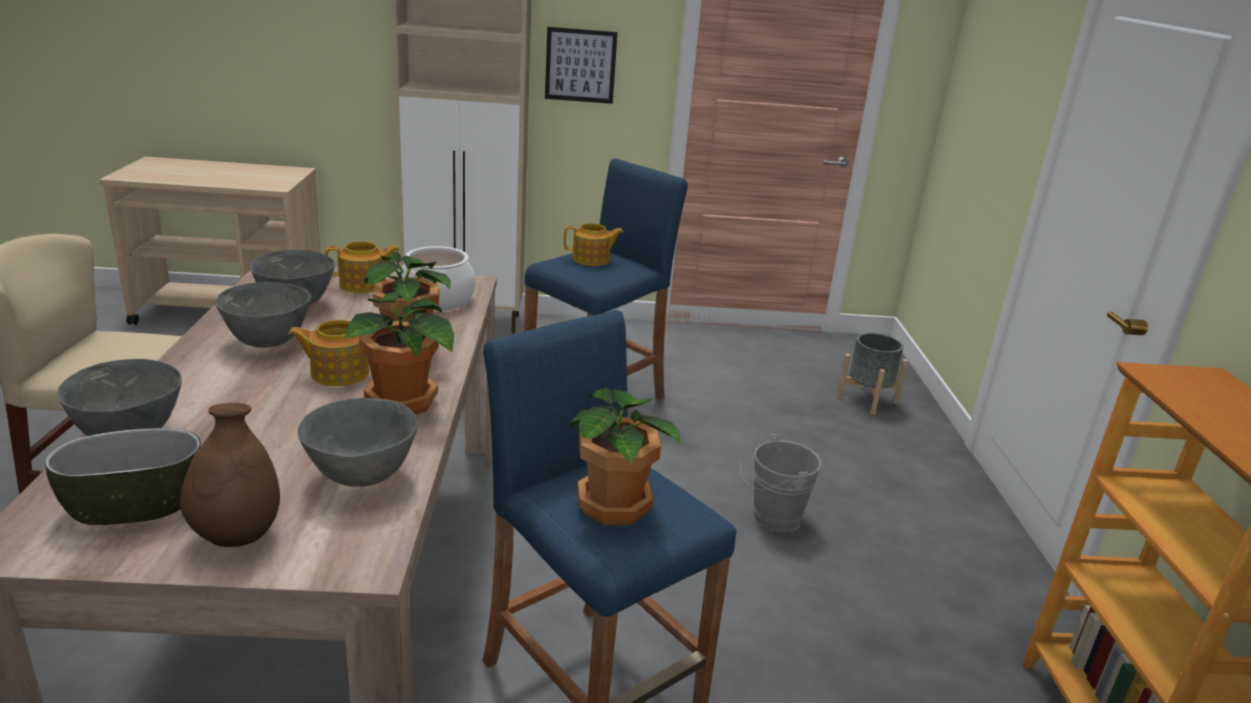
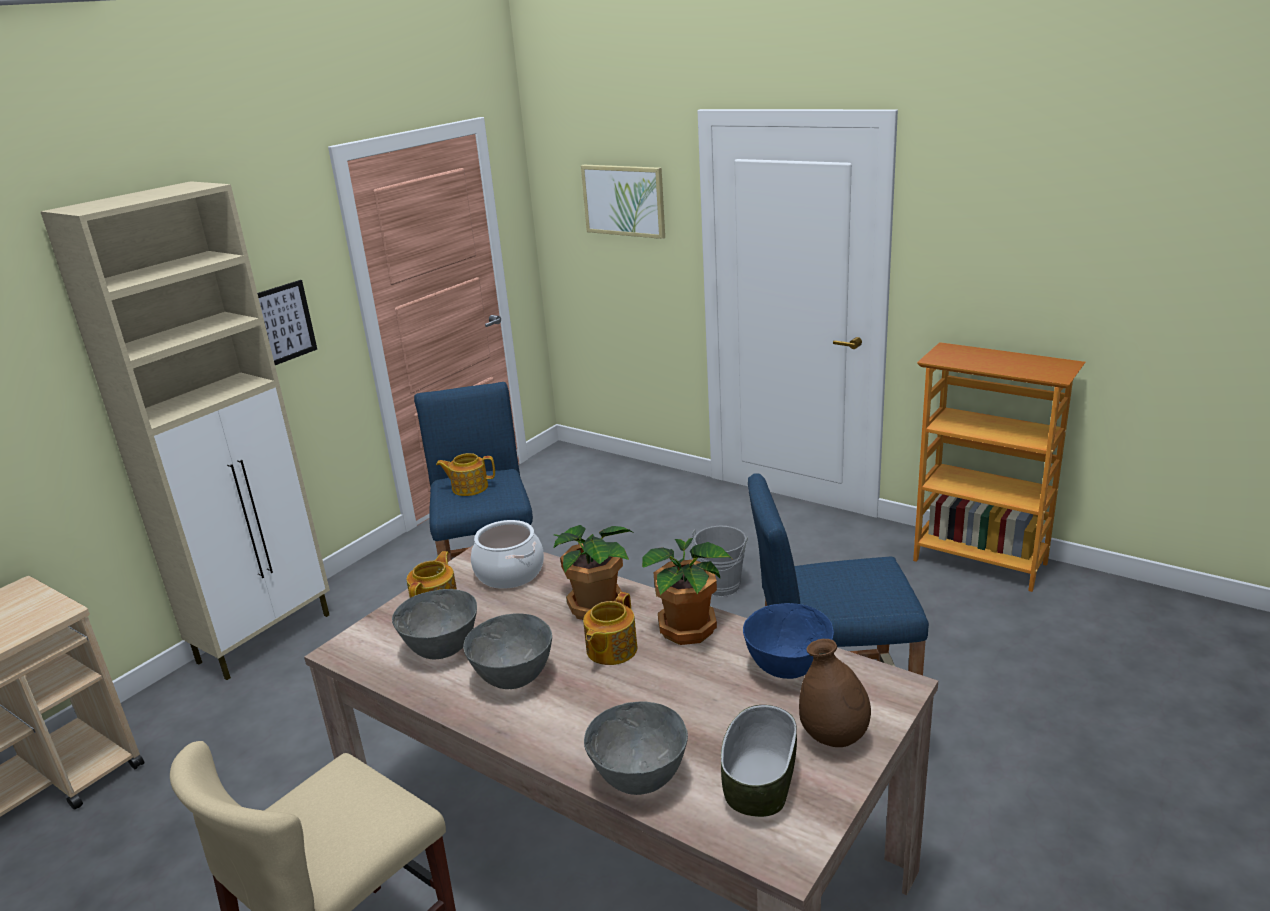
camera: 50 degrees left, 0 degrees up
(362, 476) = (786, 668): grey bowl -> blue bowl
(592, 259) = (469, 487): teapot -> teapot turned 120 degrees counterclockwise
(616, 505) = (854, 586): potted plant -> none
(866, 399) = (626, 488): grey planter -> none
(1012, 60) = (624, 200): none -> picture

